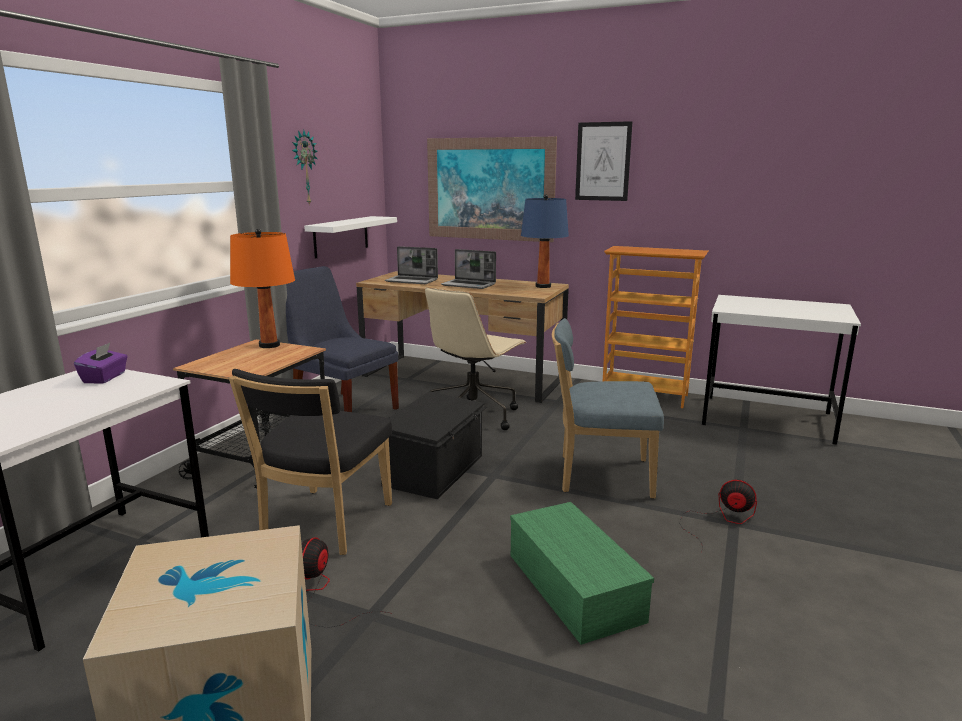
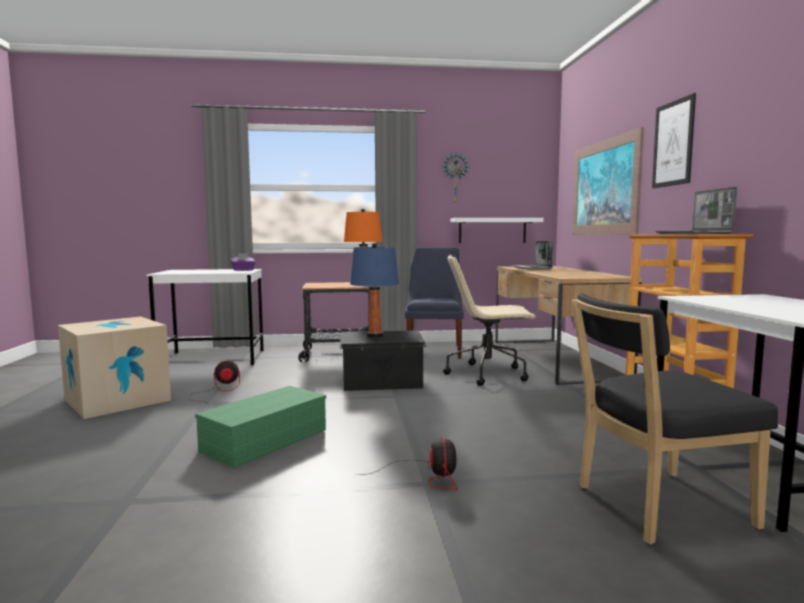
camera: 60 degrees right, 10 degrees down
(324, 524) = (286, 378): black chair -> black chair (655, 507)
(469, 285) = (555, 272): laptop -> laptop (694, 234)
(543, 286) = (607, 276): blue table lamp -> blue table lamp (375, 336)
(599, 475) = (447, 423): blue chair -> none

